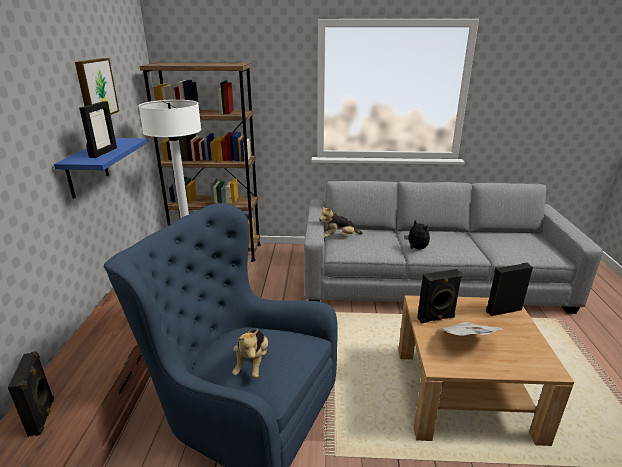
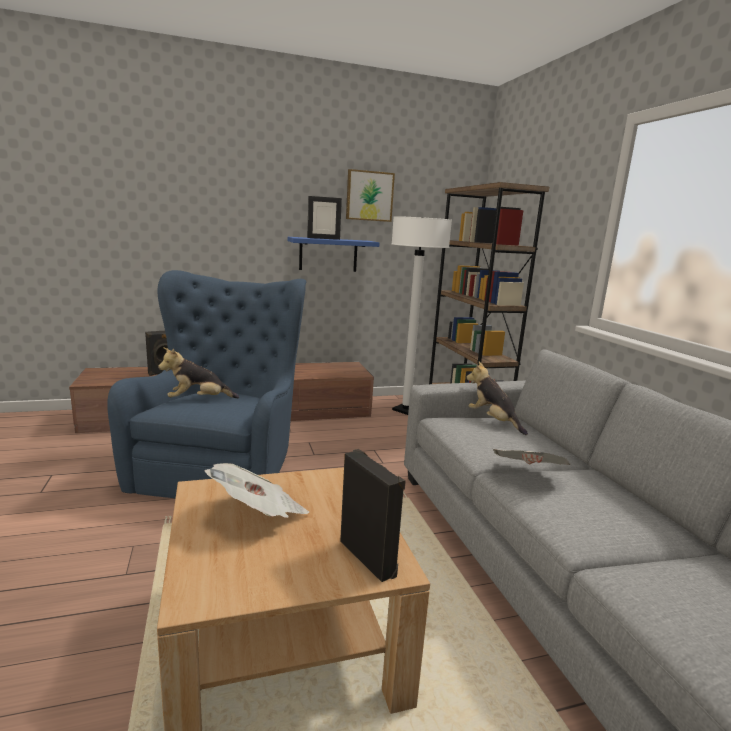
camera: 70 degrees right, 10 degrees down
(416, 248) = (527, 476): plush toy -> newspaper
(436, 318) = (309, 489): black speaker -> none

